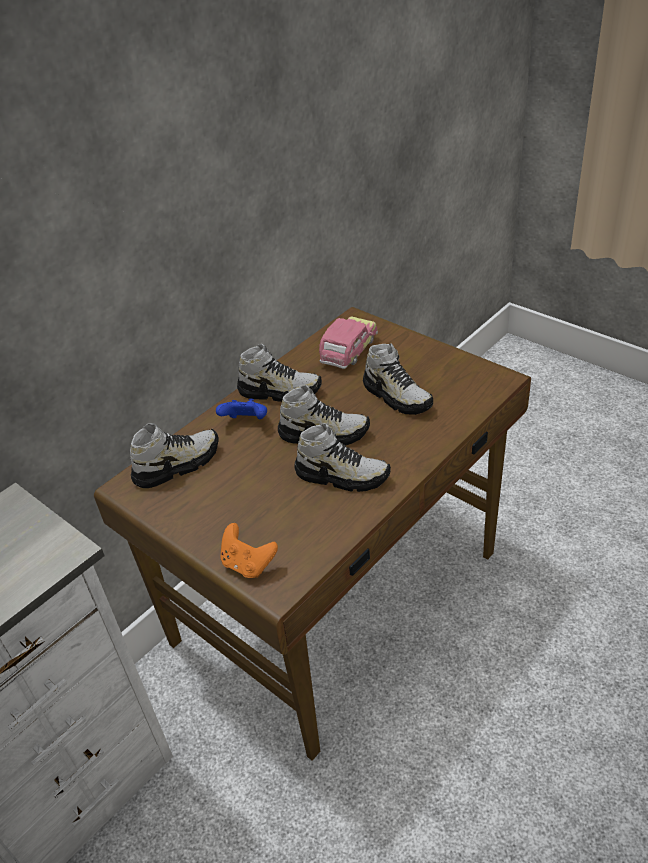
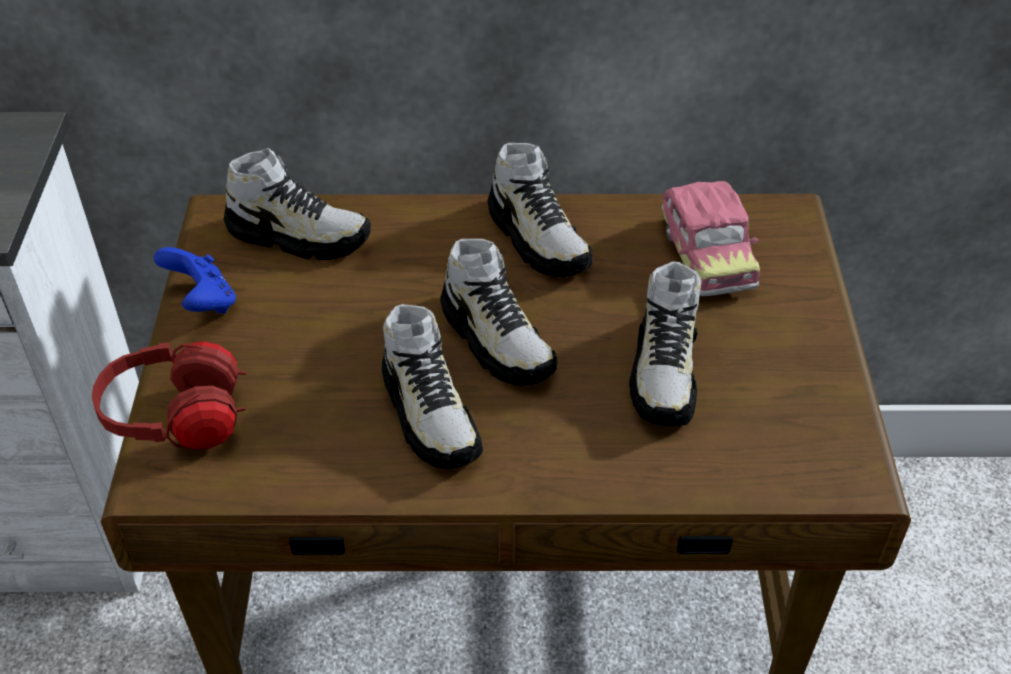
camera: 45 degrees right, 5 degrees up
(246, 422) = (441, 246): blue game controller -> blue game controller (203, 302)
(248, 564) = (178, 420): orange game controller -> red headphones
(349, 351) = (706, 255): toy car -> toy car turned 90 degrees clockwise

